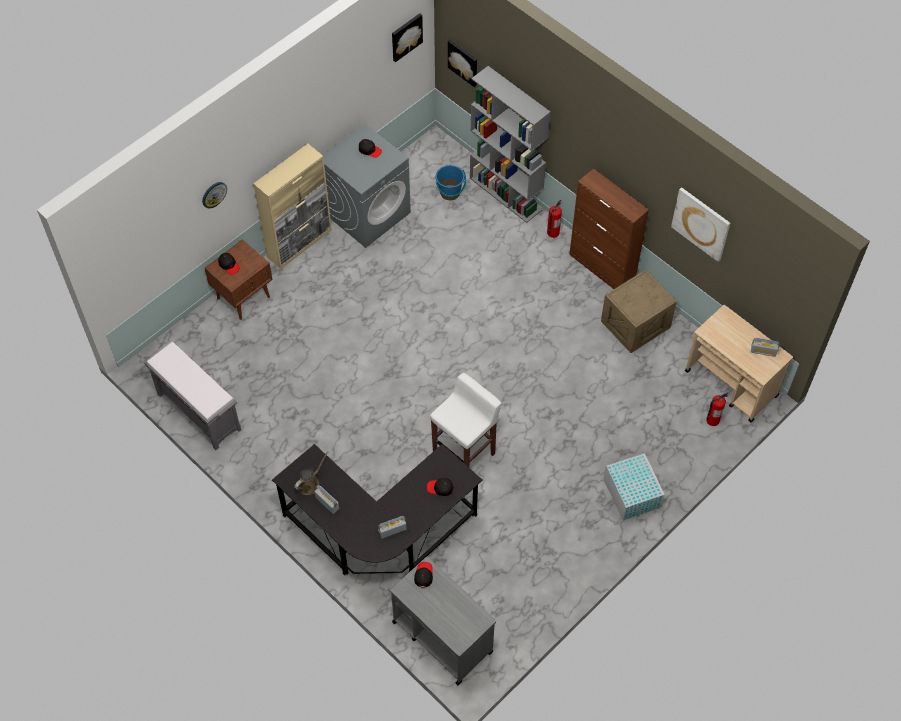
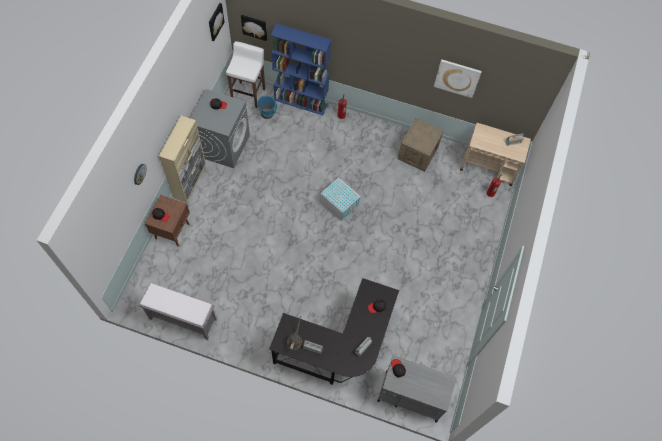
camera: 30 degrees left, 5 degrees up
(465, 453) = (363, 274): white stool -> white stool (248, 94)
(506, 194) = (301, 102): grey bookcase -> blue bookcase
(602, 268) = (381, 126): brown cabinet -> none
(631, 492) = (470, 256): white storage box -> white storage box (339, 203)

